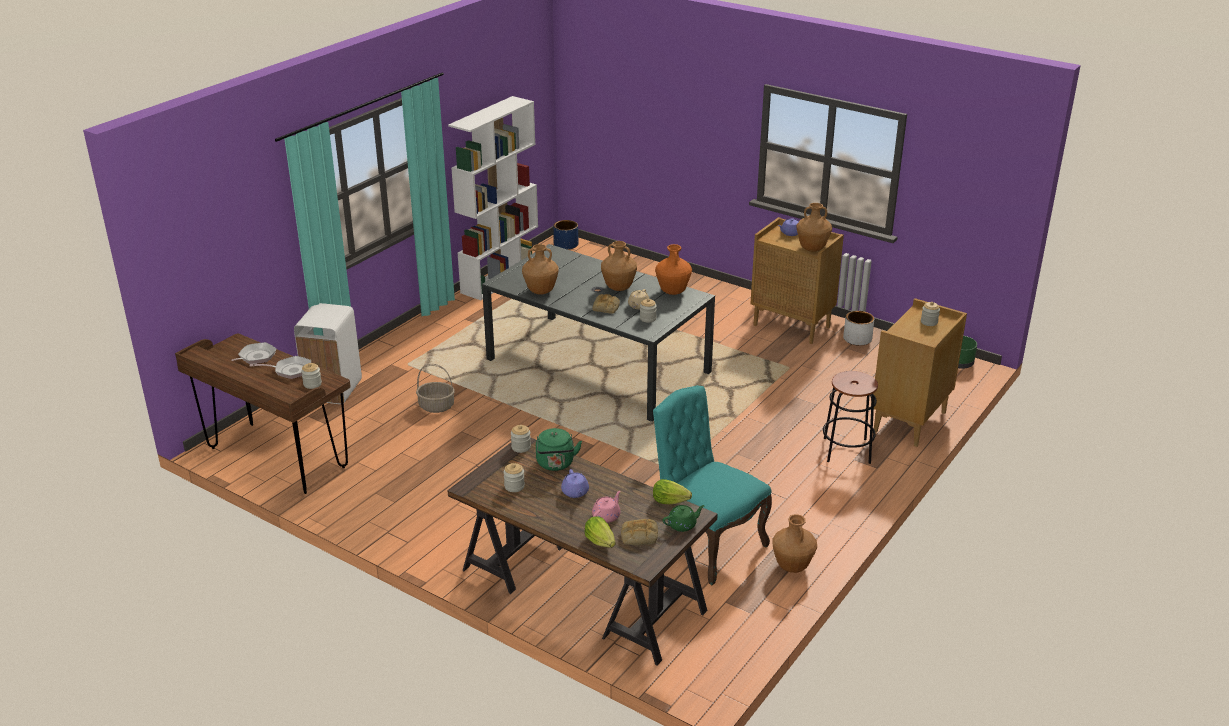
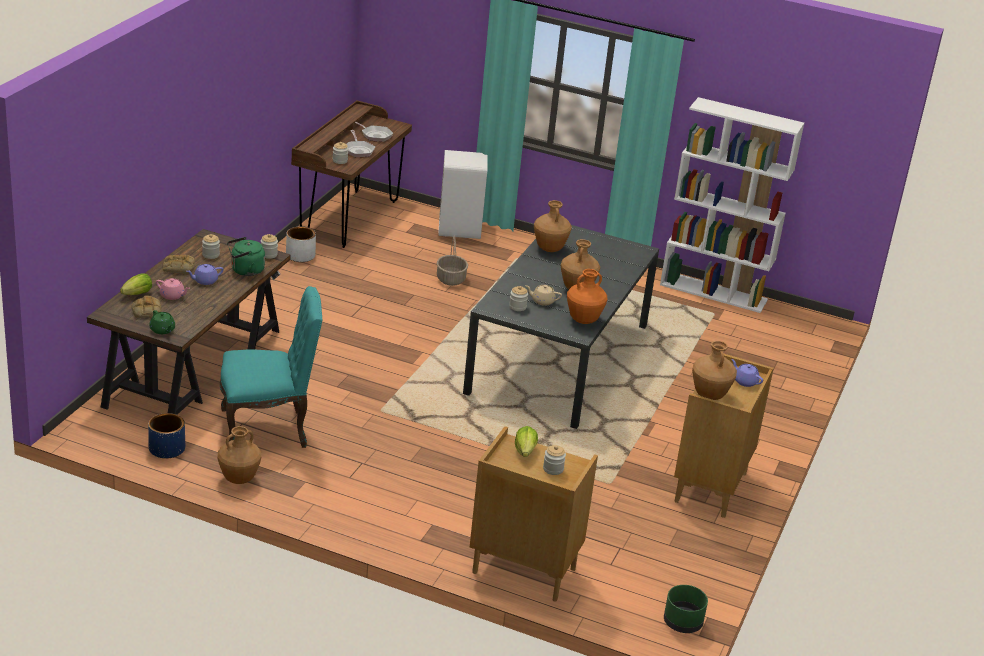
camera: 75 degrees right, 0 degrees up
(566, 245) = (819, 326): blue planter -> blue planter (166, 449)
(606, 307) = (531, 284): bread -> bread (178, 267)
(669, 501) = (197, 323): lettuce -> lettuce (525, 451)
(708, 544) = (266, 430): turquoise chair -> turquoise chair turned 45 degrees clockwise
(847, 450) = (449, 520): black stool -> none
(857, 339) = (704, 538): white planter -> white planter (300, 256)

